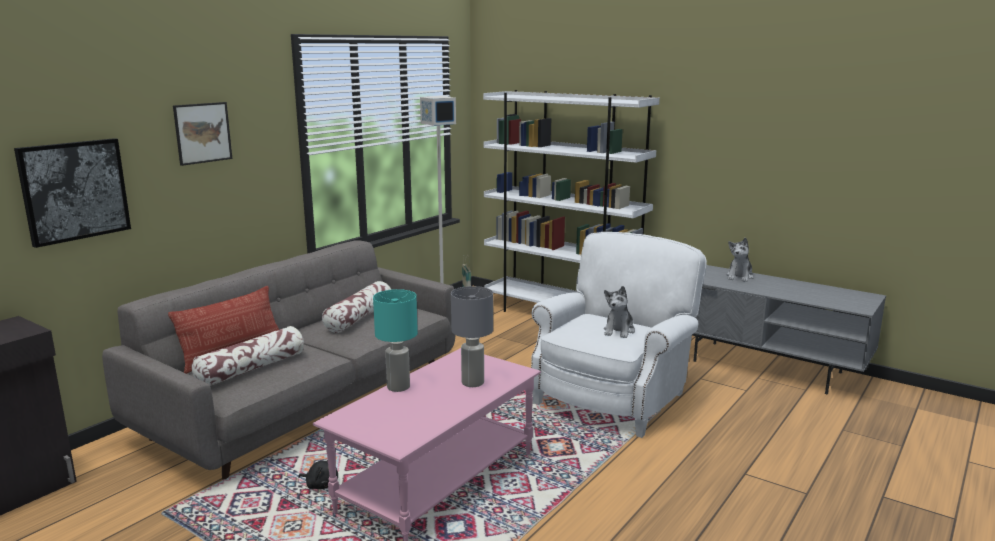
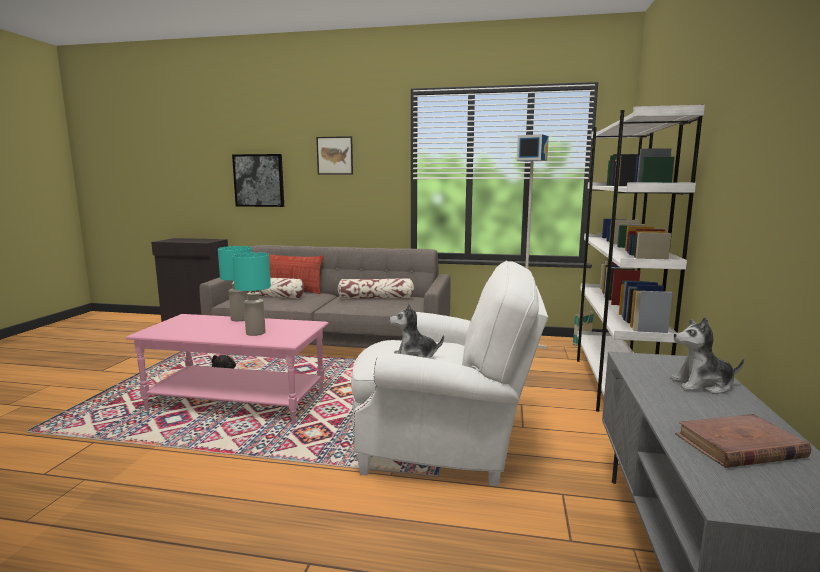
camera: 65 degrees right, 5 degrees down
(473, 383) = (255, 333): grey table lamp -> turquoise table lamp
(813, 293) = (739, 446): none -> brown book

